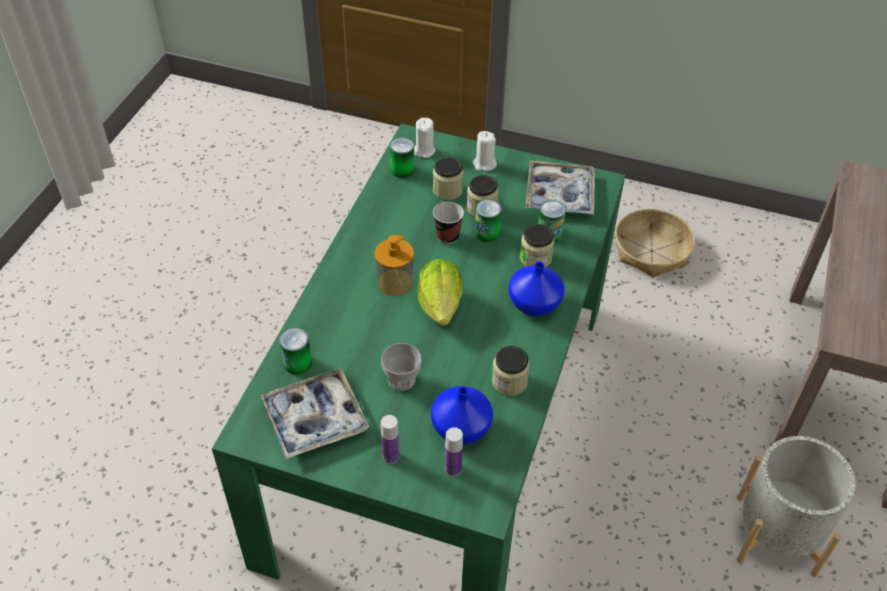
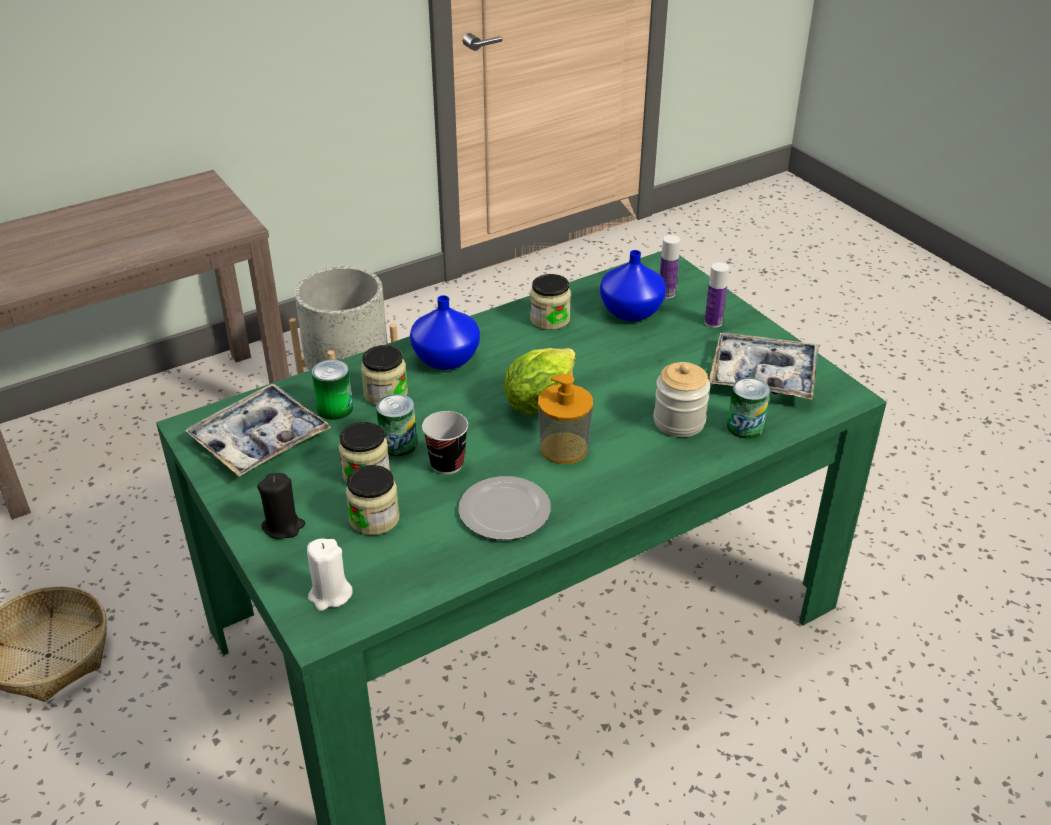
camera: 140 degrees left, 10 degrees down
(343, 342) = (679, 421): none -> jar
(389, 227) = (503, 512): none -> plate
(401, 380) = (649, 365): cup -> none
(402, 170) = (395, 582): can -> none
(484, 164) = (283, 526): white candle -> black candle

